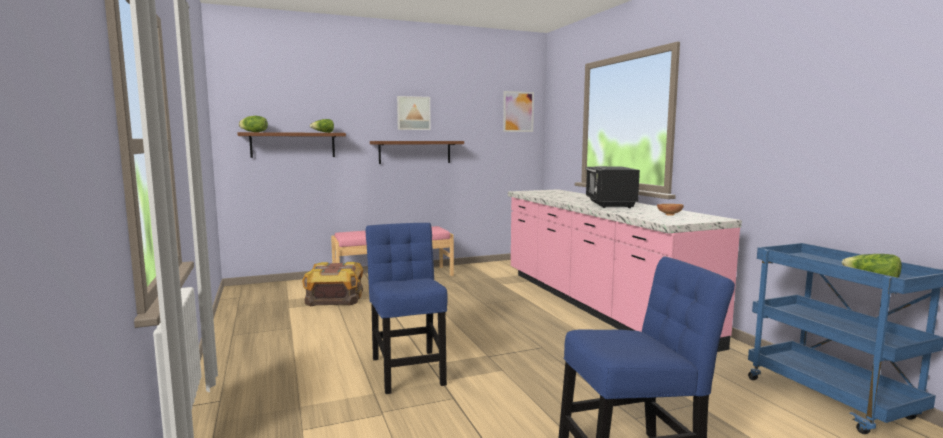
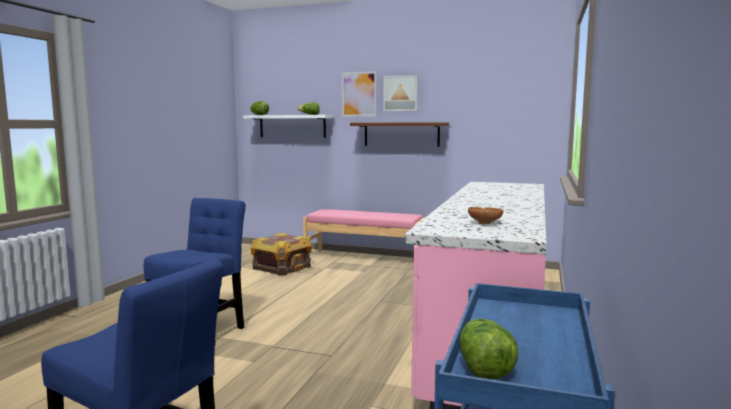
camera: 40 degrees right, 0 degrees up
(293, 145) = (292, 126): brown shelf -> white shelf
(518, 111) = (529, 86): picture -> picture (359, 94)
(609, 204) = (489, 204): black microwave -> none

